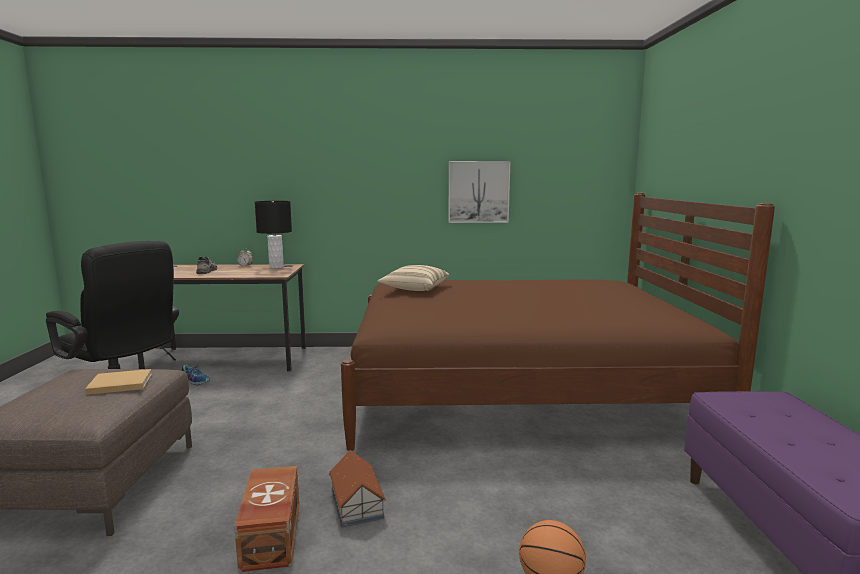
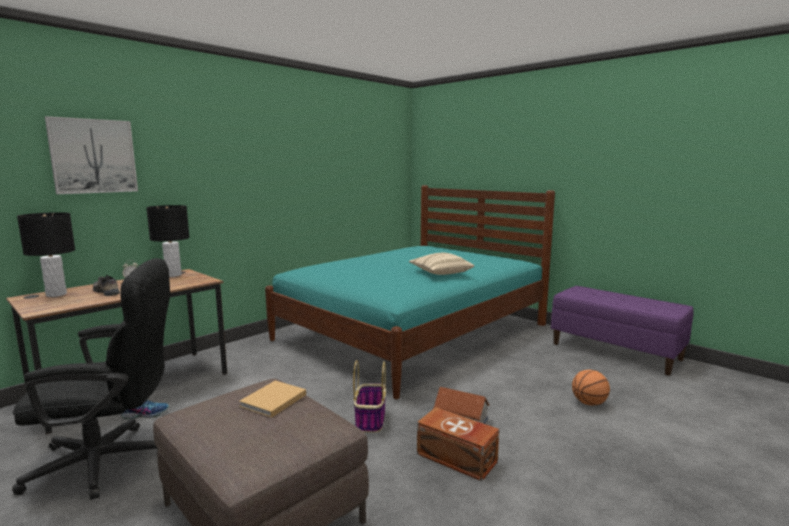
camera: 45 degrees left, 0 degrees up
(183, 267) = (56, 294): none -> black table lamp
(292, 457) = (370, 419): none -> basket
(414, 289) = (337, 271): beige pillow -> beige pillow (440, 273)
(478, 192) = (327, 188): picture -> picture (93, 156)
(517, 392) = (413, 332): brown bed -> turquoise bed

